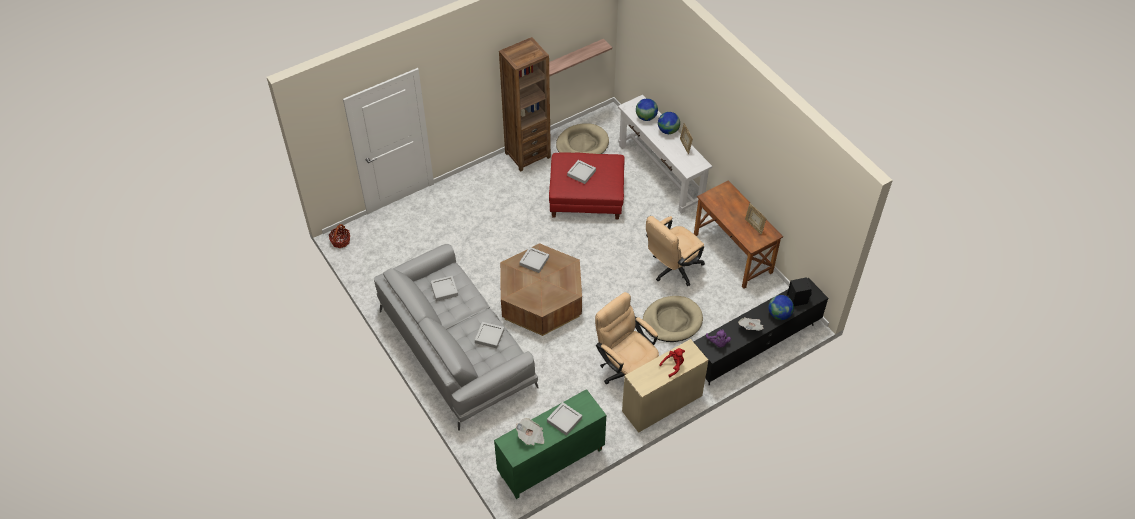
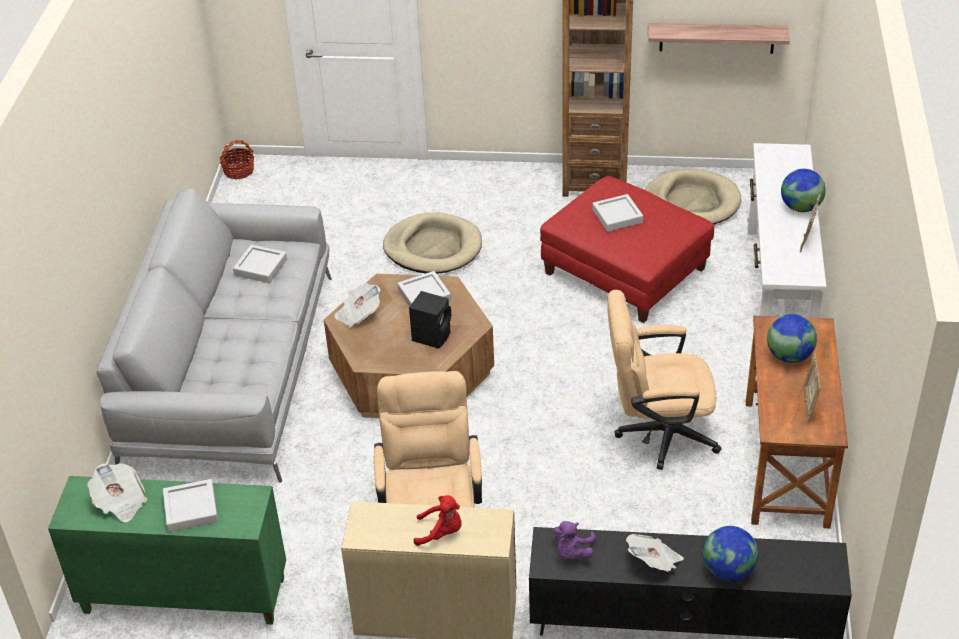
camera: 40 degrees right, 10 degrees down
(489, 336) = (250, 355): grey tray -> none
(514, 288) = (358, 314): none -> newspaper
(646, 117) = (782, 175): globe -> globe (789, 356)
(672, 321) = (580, 505): beige dog bed -> beige dog bed (433, 247)
(797, 298) = (788, 564): black speaker -> black speaker (432, 336)

